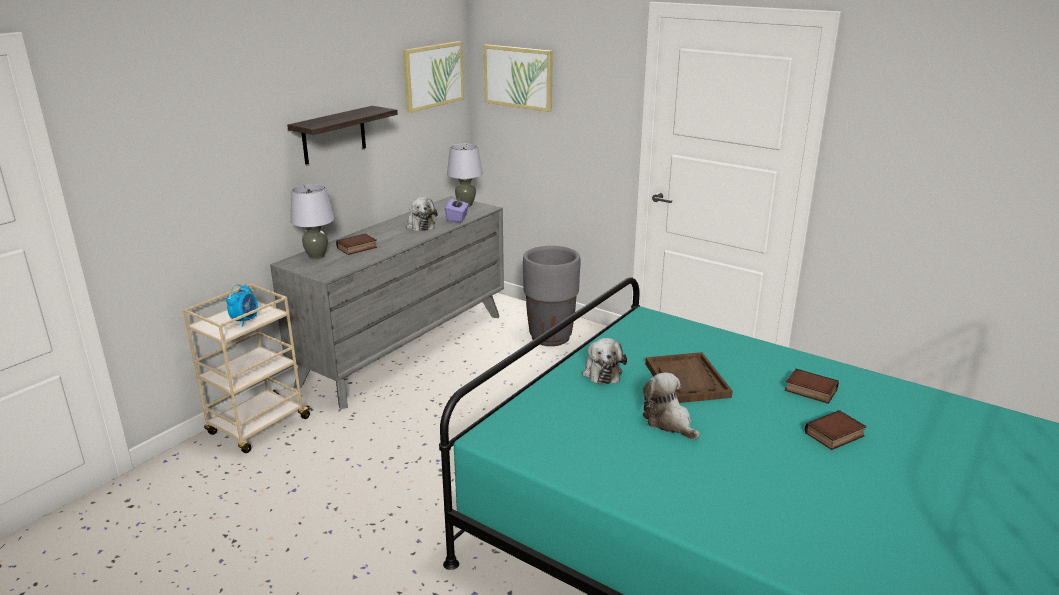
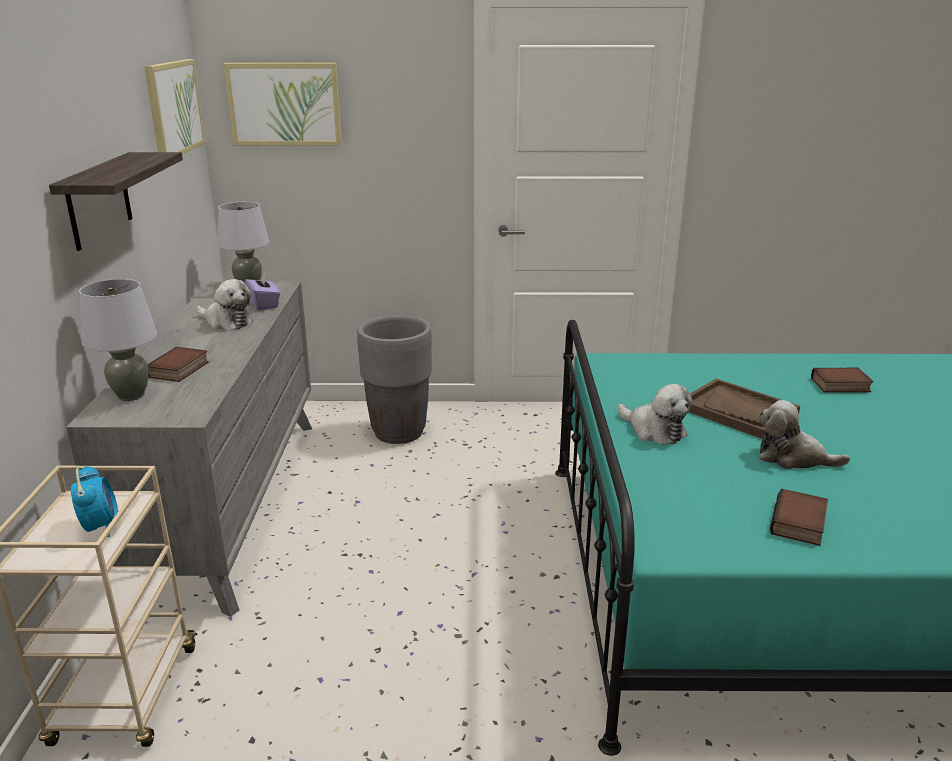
camera: 35 degrees left, 0 degrees up
(835, 435) = (922, 418): book -> book (800, 524)

